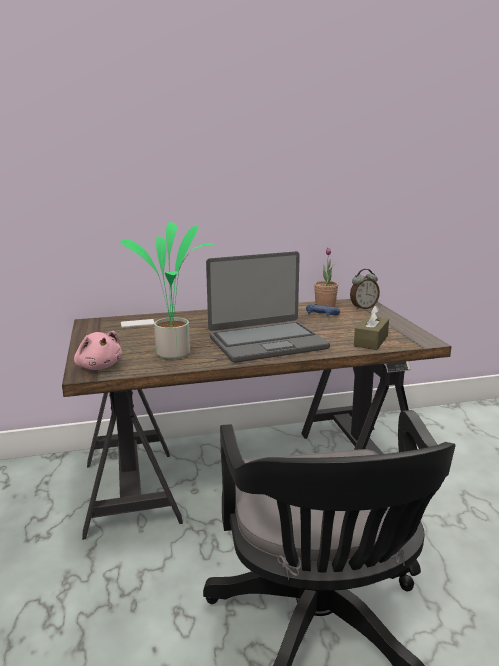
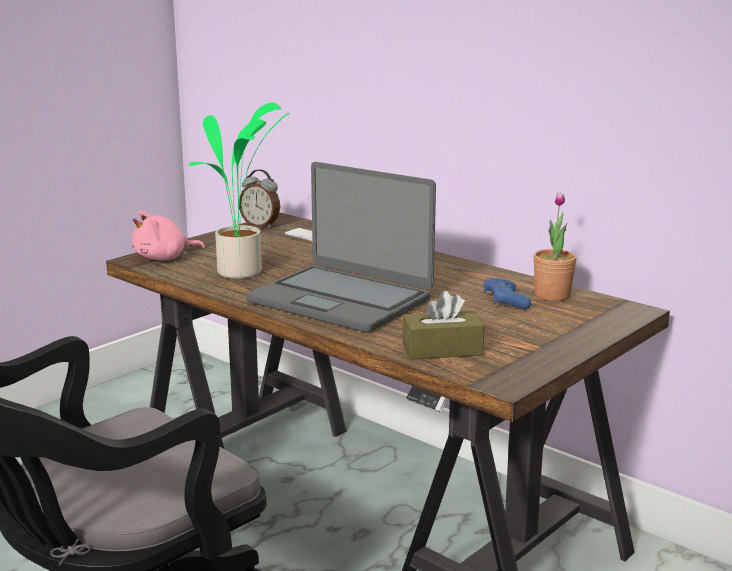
camera: 55 degrees right, 0 degrees up
(99, 366) = (164, 258): pink plush toy -> pink plush toy turned 45 degrees clockwise
(363, 308) = (596, 316): alarm clock -> alarm clock (261, 225)

